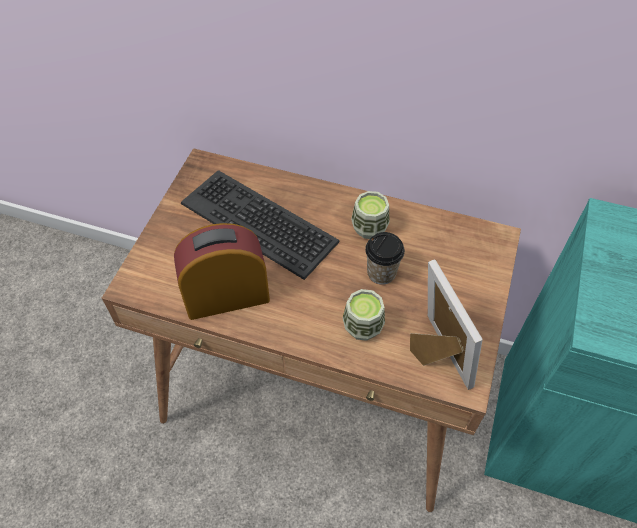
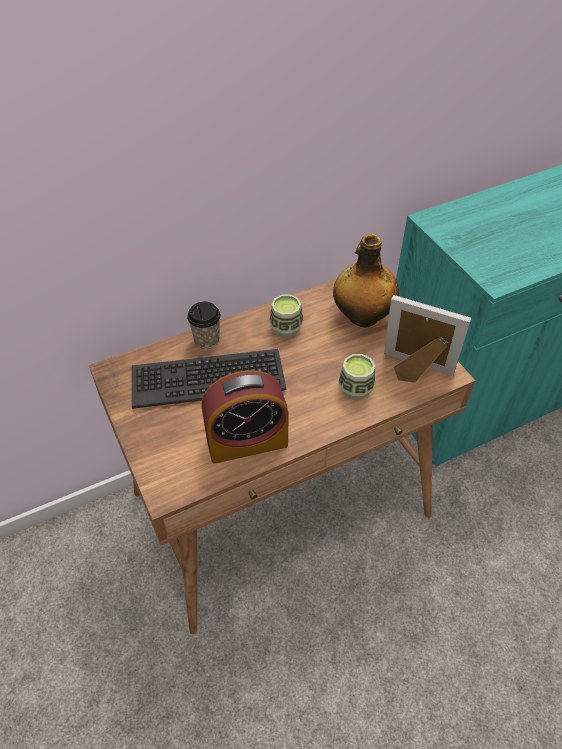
camera: 45 degrees left, 5 degrees down
(227, 296) = (247, 441): alarm clock -> alarm clock turned 135 degrees counterclockwise
(381, 273) = (327, 349): cup -> cup (207, 340)
(448, 268) = (362, 317): none -> bottle

